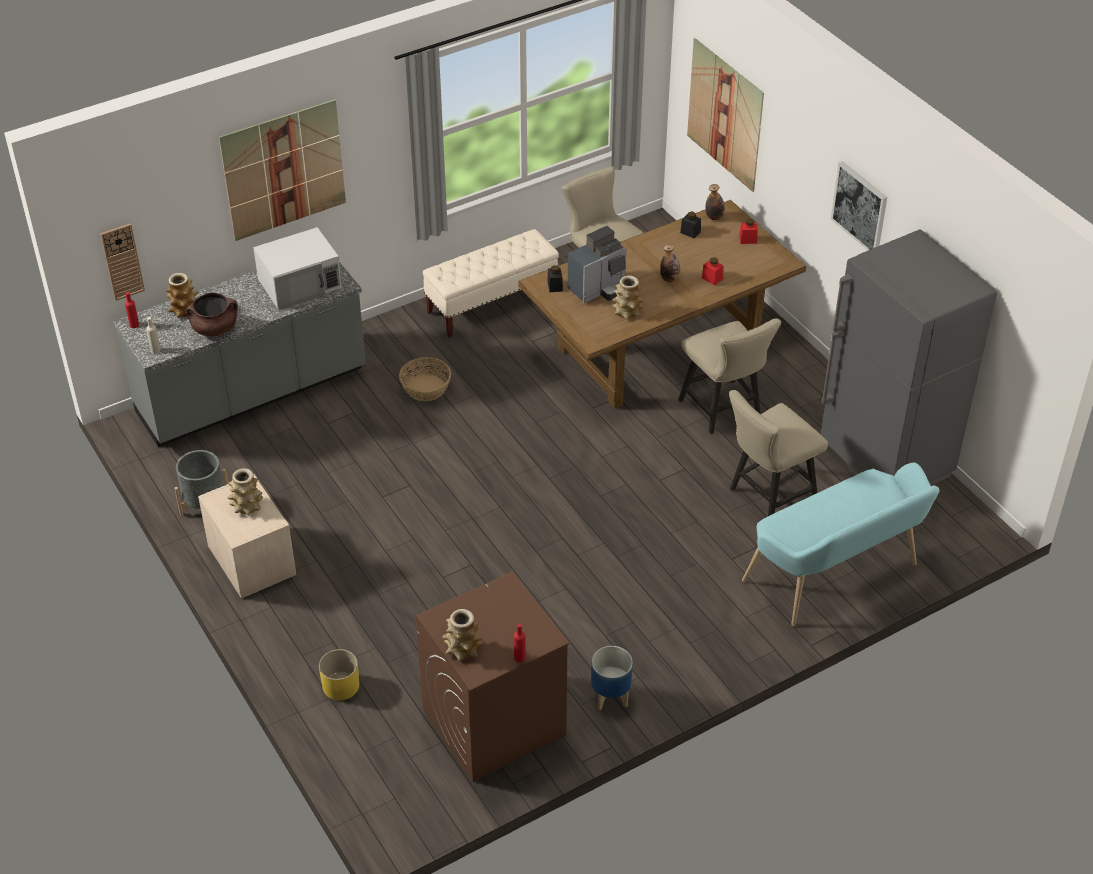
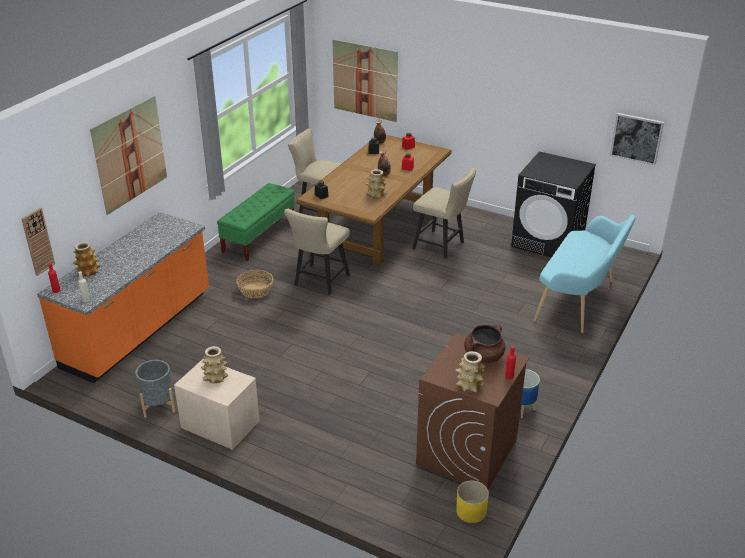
camera: 30 degrees left, 10 degrees down
(215, 328) = (120, 275): brown cooking pot -> brown cooking pot (483, 356)
(252, 393) = (139, 330): grey counter -> orange counter
(300, 283) = (160, 235): white microwave -> none
(340, 686) = (348, 473): yellow planter -> yellow planter (471, 511)
(492, 304) = (259, 237): beige bench -> green bench
(600, 288) = (349, 189): coffee machine -> none
(767, 497) = (506, 277): beige chair -> beige chair (319, 282)
(860, 207) = (489, 93): picture -> picture (636, 138)
(885, 461) = (548, 241): grey fridge -> black washing machine

